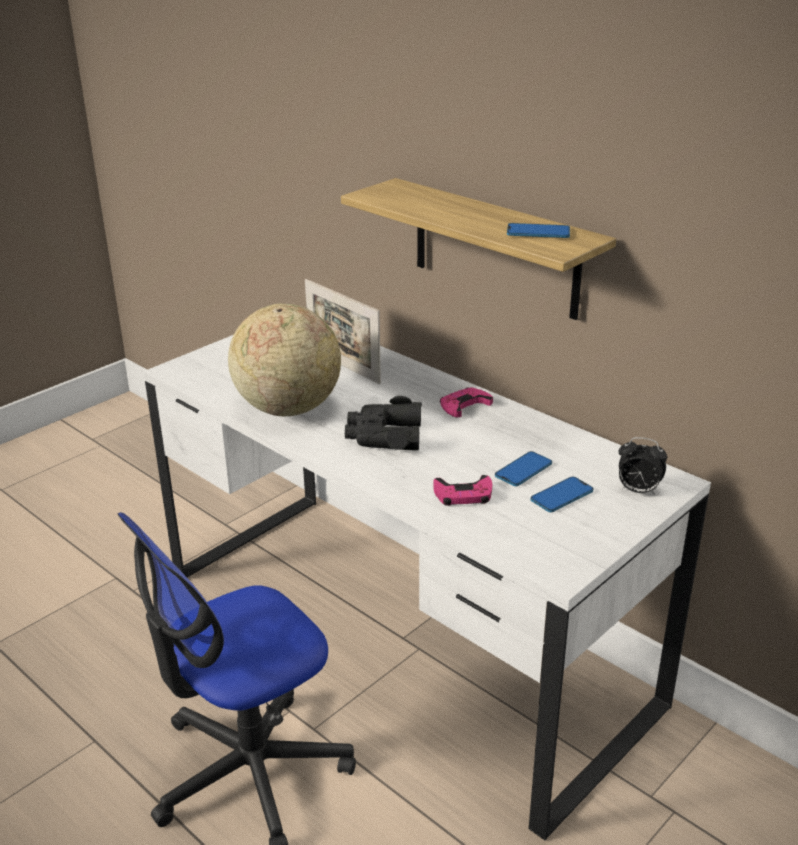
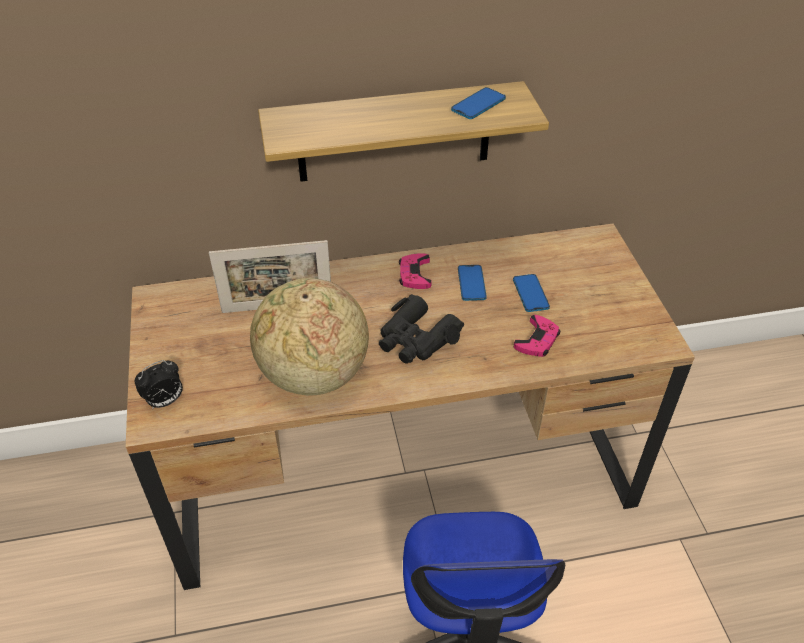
camera: 55 degrees left, 15 degrees up
(401, 635) = (402, 472): white desk -> brown desk
(561, 496) = (577, 294): phone -> phone (471, 283)
(637, 491) = (599, 258): alarm clock -> alarm clock (165, 401)

